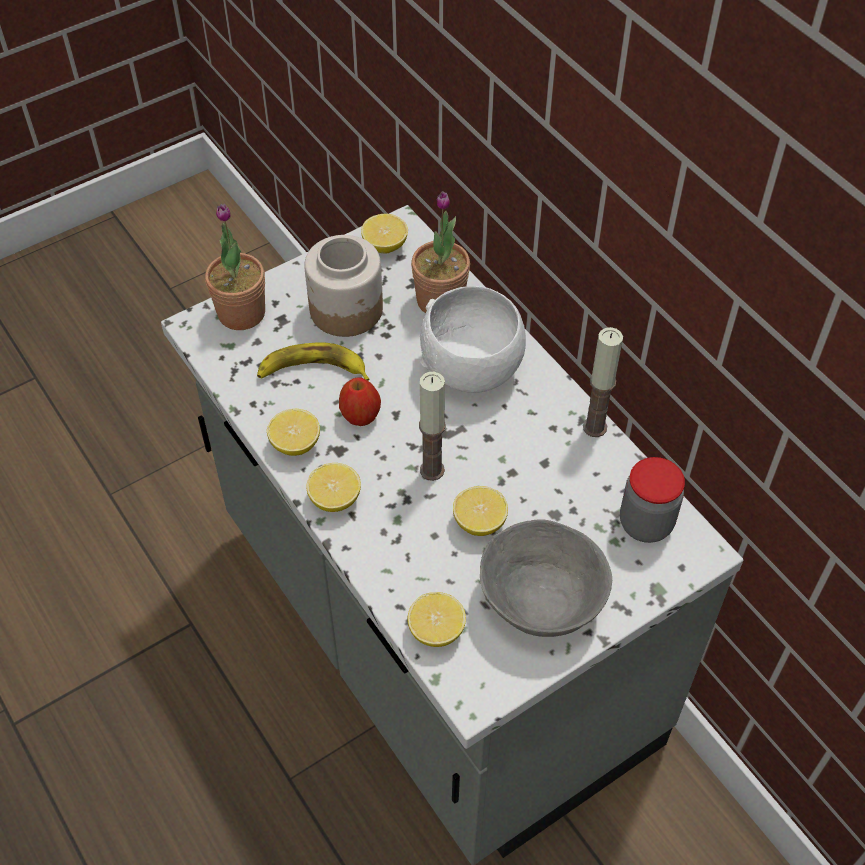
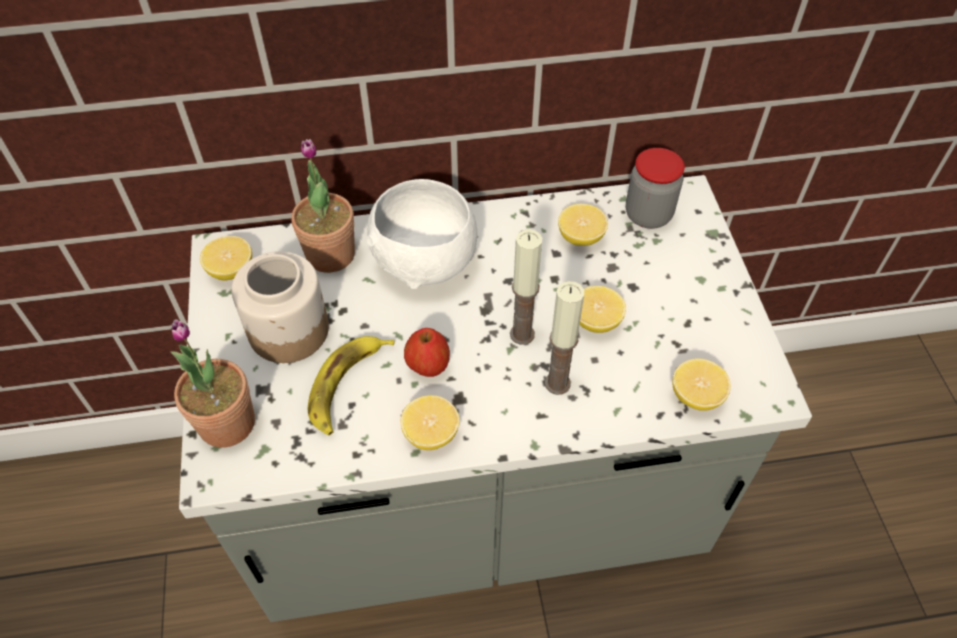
camera: 65 degrees left, 0 degrees up
(335, 499) = (515, 423): lemon -> lemon (580, 237)
(543, 601) = (695, 309): grey bowl -> none
(594, 427) = (537, 207): candle -> candle (557, 383)

